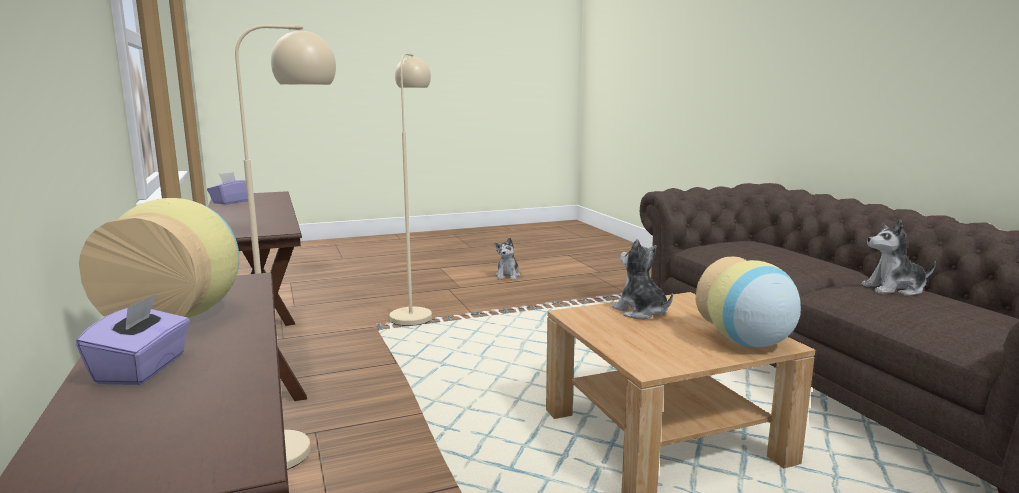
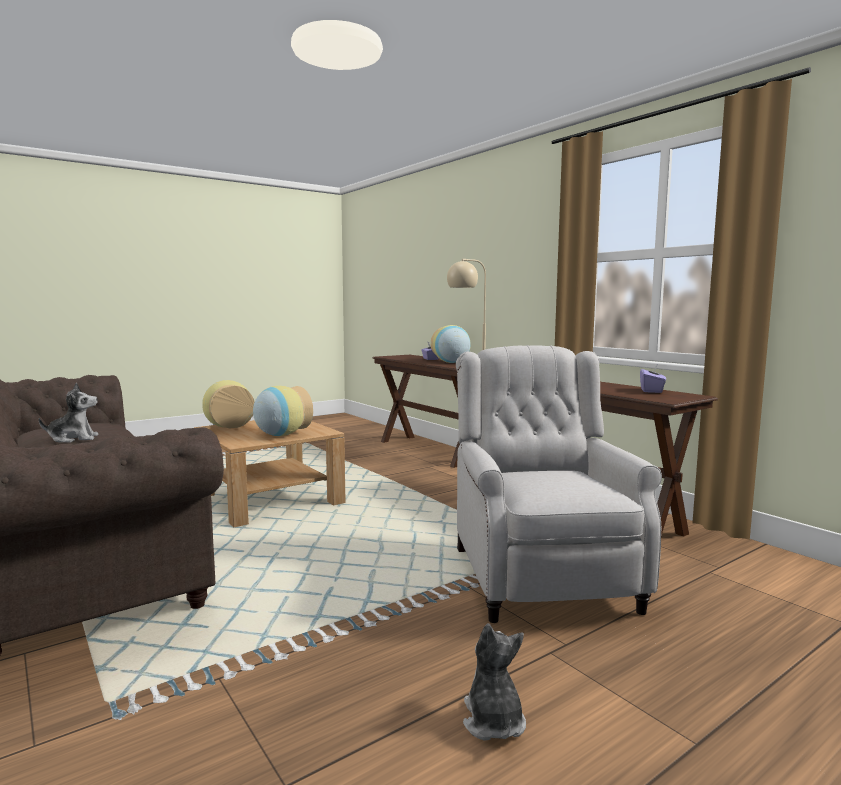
camera: 165 degrees right, 5 degrees down
(414, 314) = (541, 576): beige floor lamp -> white armchair
(641, 312) = (280, 435): plush toy -> vase

